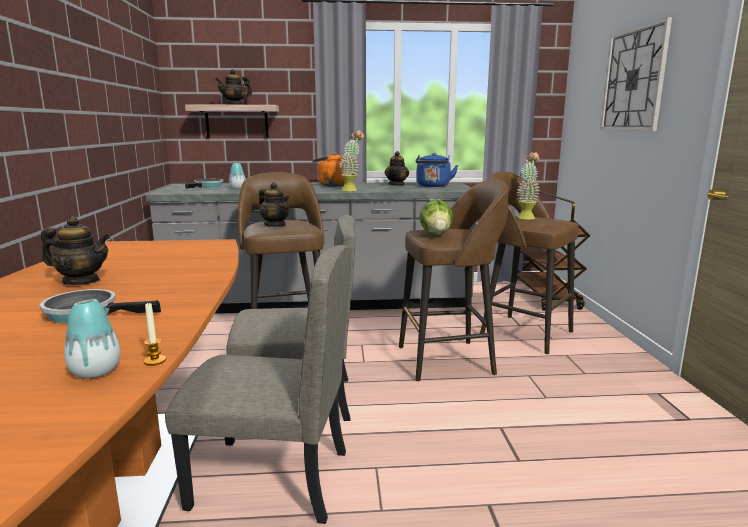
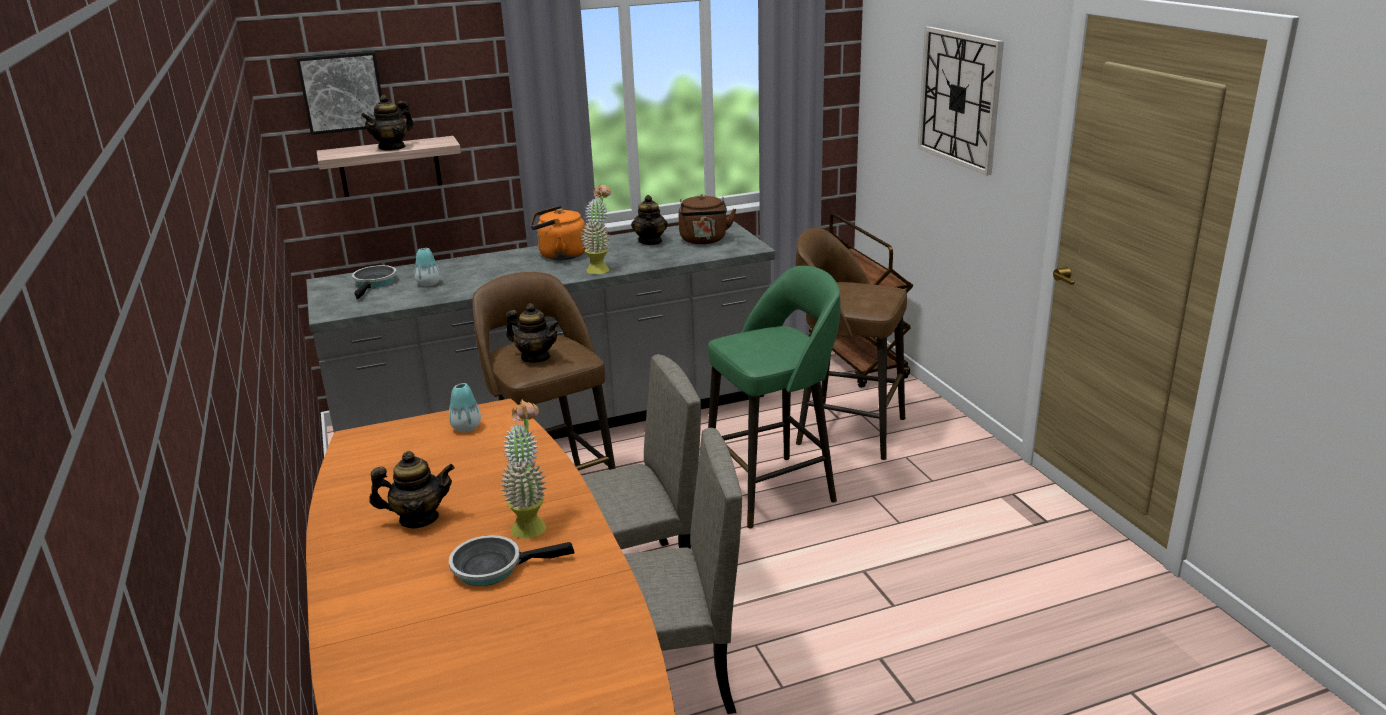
camera: 15 degrees left, 10 degrees up
(95, 372) = (595, 636): vase -> vase (466, 428)
(155, 361) = (633, 613): candle -> none
(211, 69) = (342, 92): none -> picture
(433, 186) = (704, 240): blue kettle -> brown kettle
(436, 234) = (755, 350): lettuce -> none
(448, 360) = (773, 490): brown stool -> green stool
(526, 217) = (842, 288): potted plant -> potted plant (530, 523)

